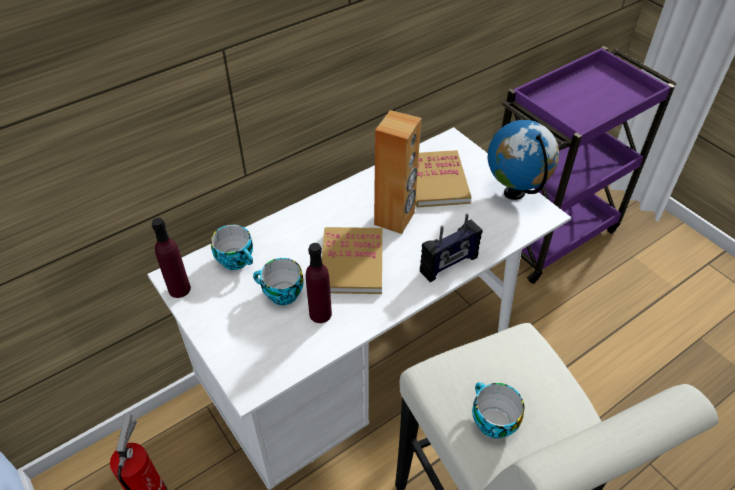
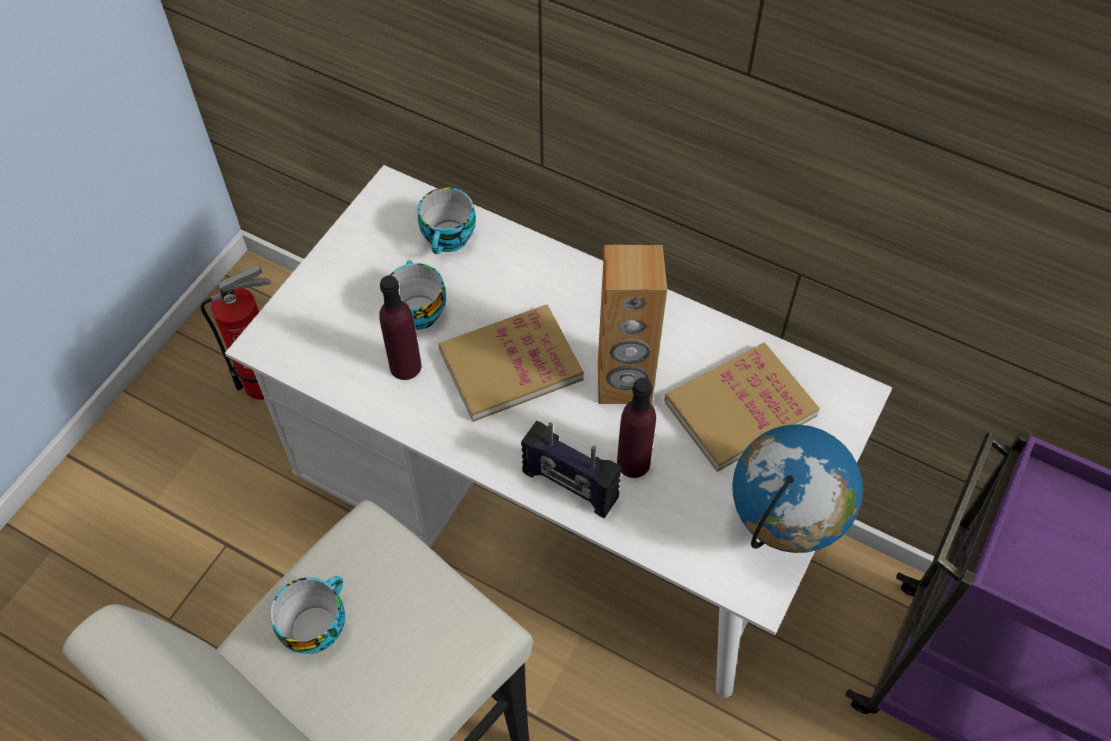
camera: 65 degrees right, 10 degrees up
(179, 289) = (375, 206): purple bottle -> purple bottle (633, 463)

